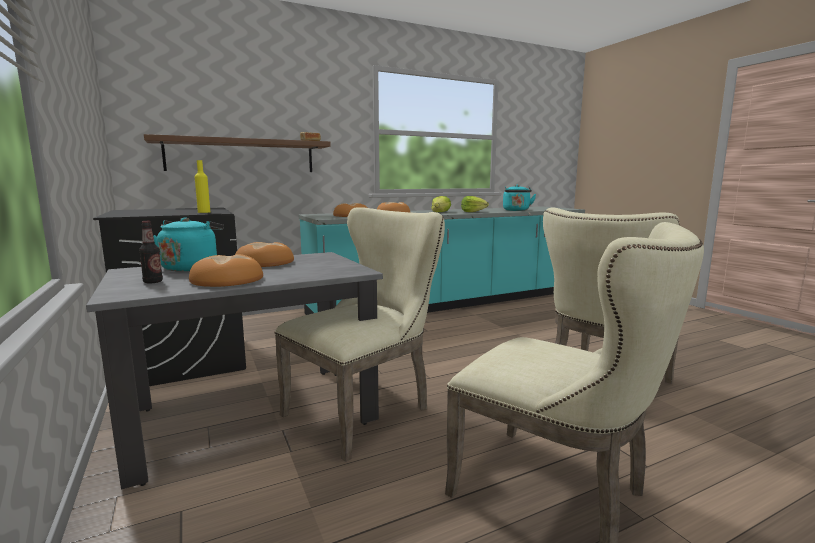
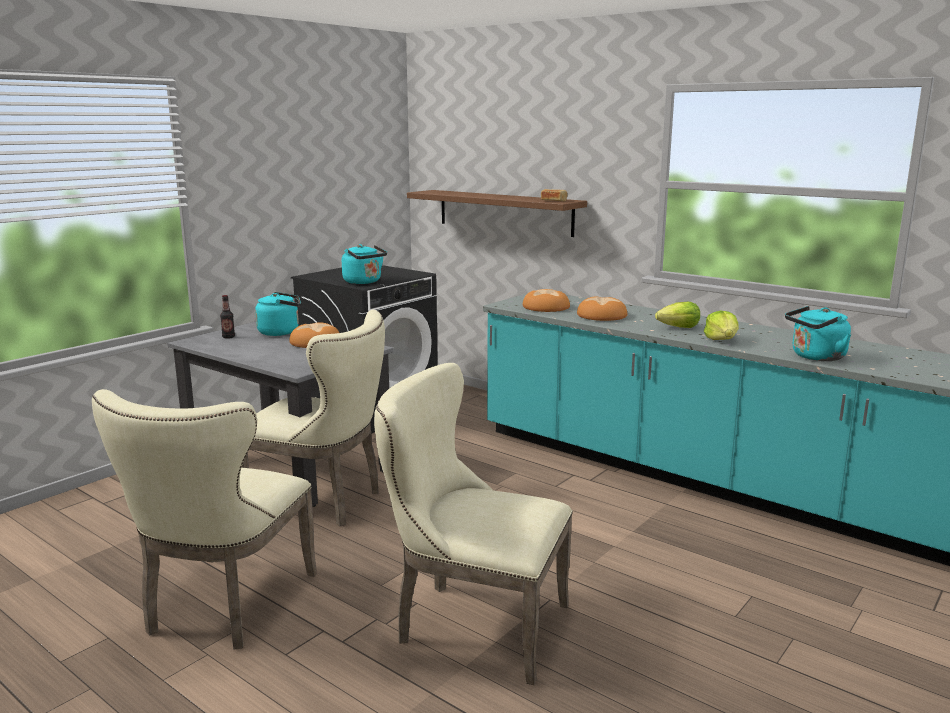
camera: 65 degrees right, 5 degrees up
(204, 212) = (364, 282): yellow bottle -> turquoise kettle
(228, 280) = (243, 349): bread -> none

